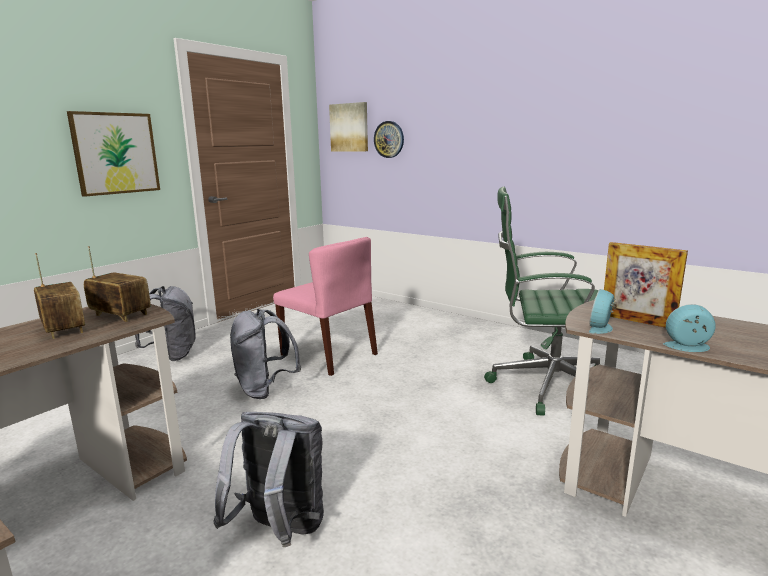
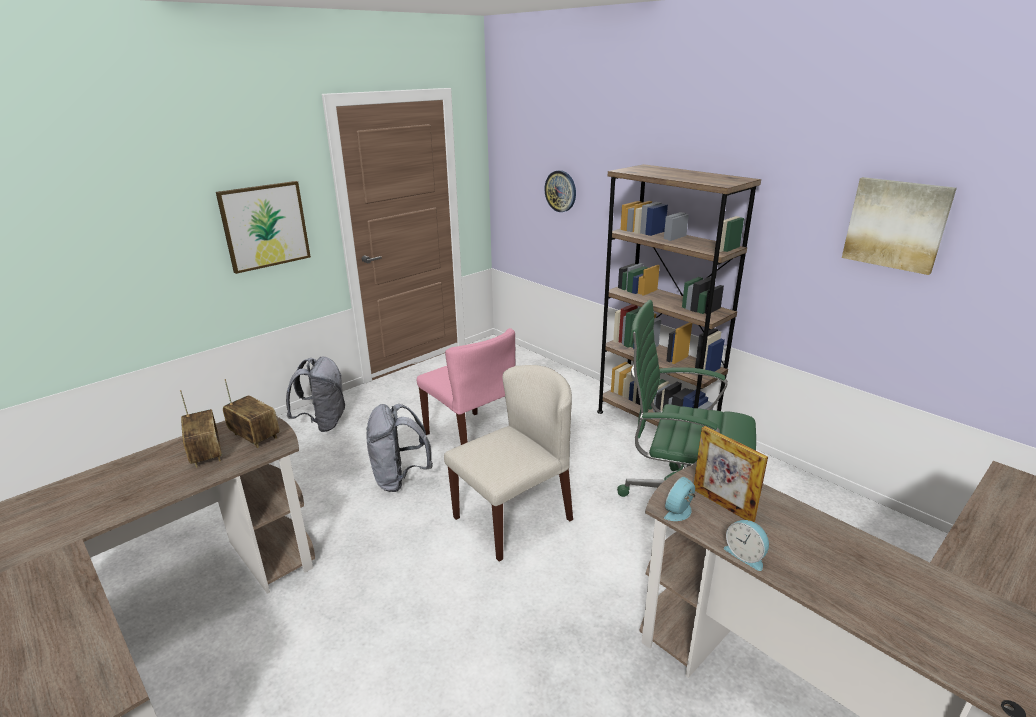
camera: 10 degrees right, 10 degrees up
(280, 531) = (379, 644): grey backpack -> none
(349, 127) = (520, 169): picture -> picture (896, 224)
(391, 408) = (513, 517): none -> beige chair
(496, 332) = (655, 423): none -> brown bookcase
(688, 347) = (746, 555): alarm clock -> alarm clock turned 150 degrees counterclockwise

